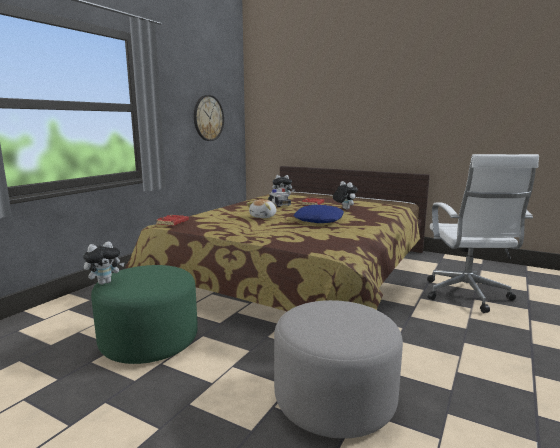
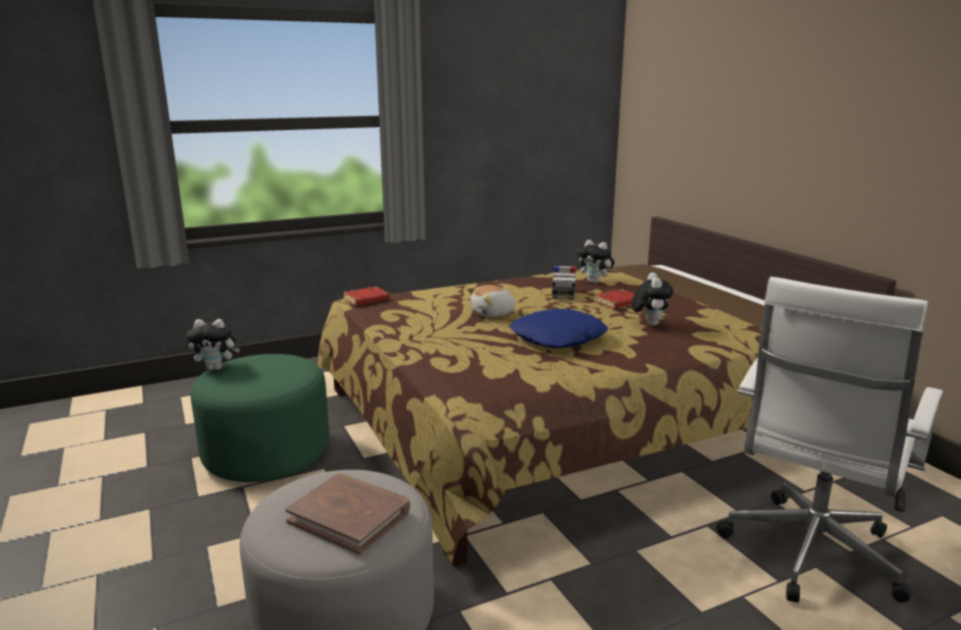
camera: 35 degrees right, 5 degrees up
(208, 118) = (531, 128): wall clock -> none
(350, 320) = (350, 516): none -> brown book

